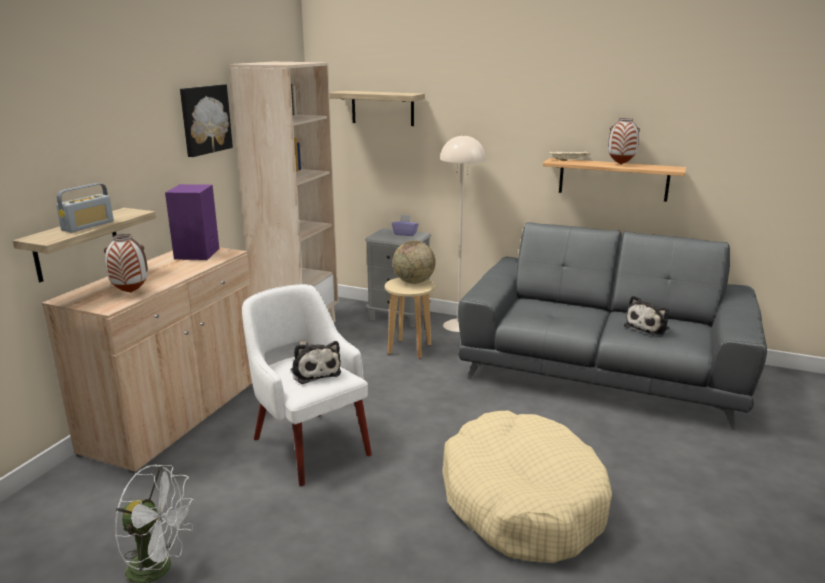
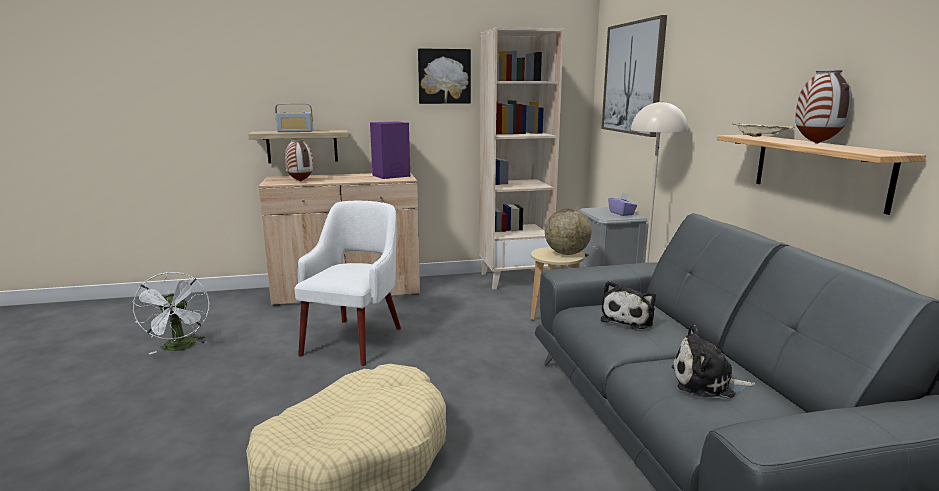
camera: 55 degrees right, 5 degrees down
(315, 372) = (348, 273): plush toy -> plush toy (628, 319)
(382, 108) = (632, 78): shelf -> picture

